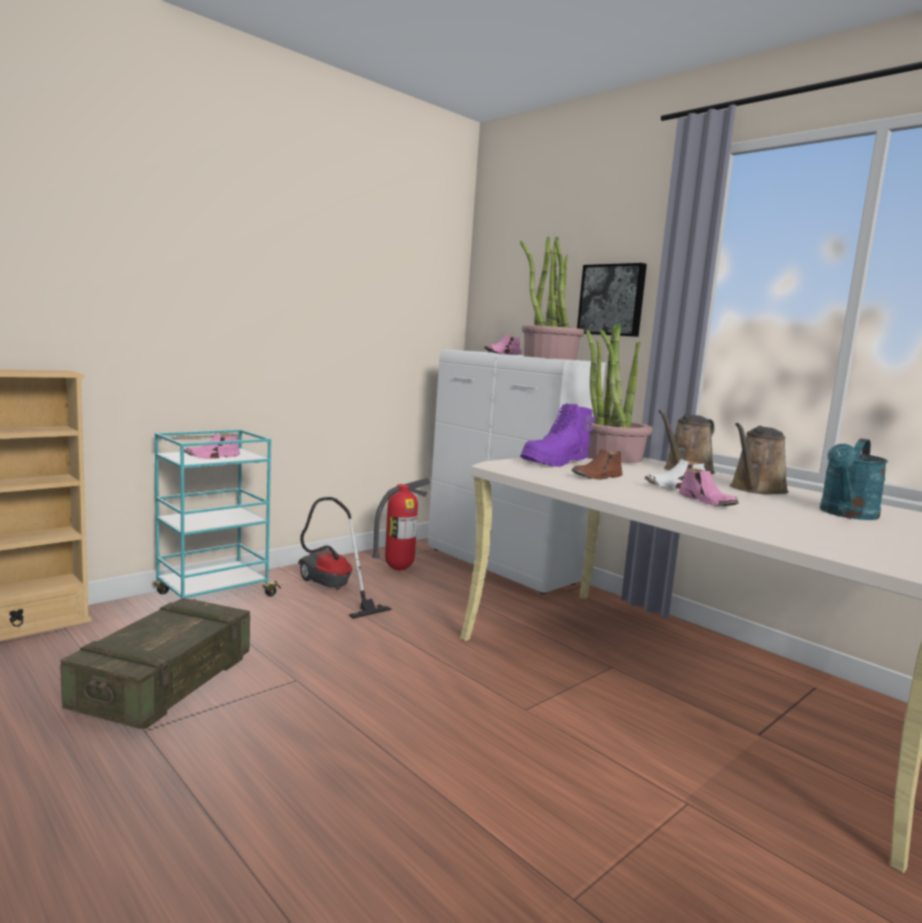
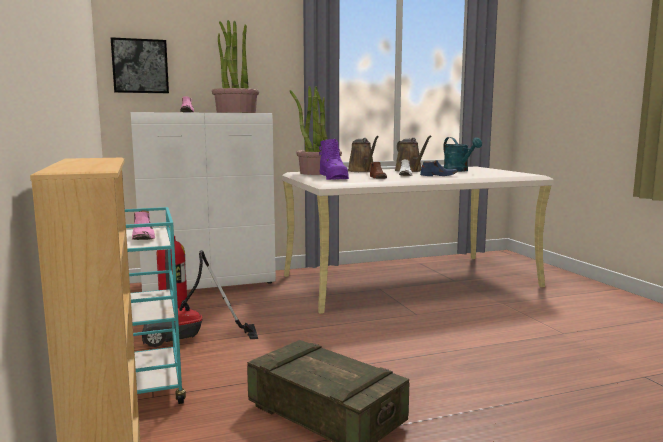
camera: 65 degrees left, 0 degrees up
(612, 300) = (257, 69): picture -> picture (140, 66)
(708, 502) = (438, 176): pink shoe -> blue shoe

